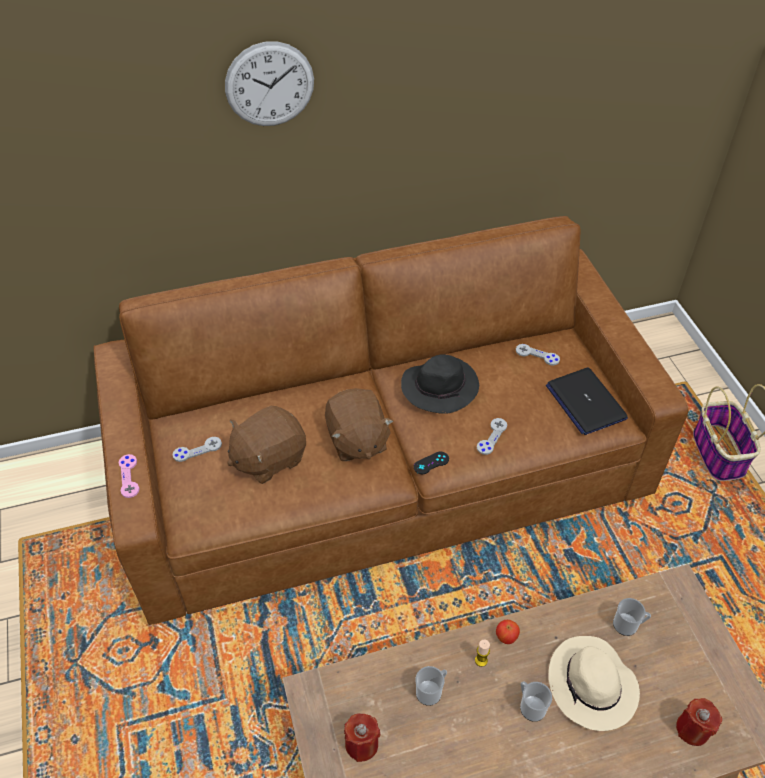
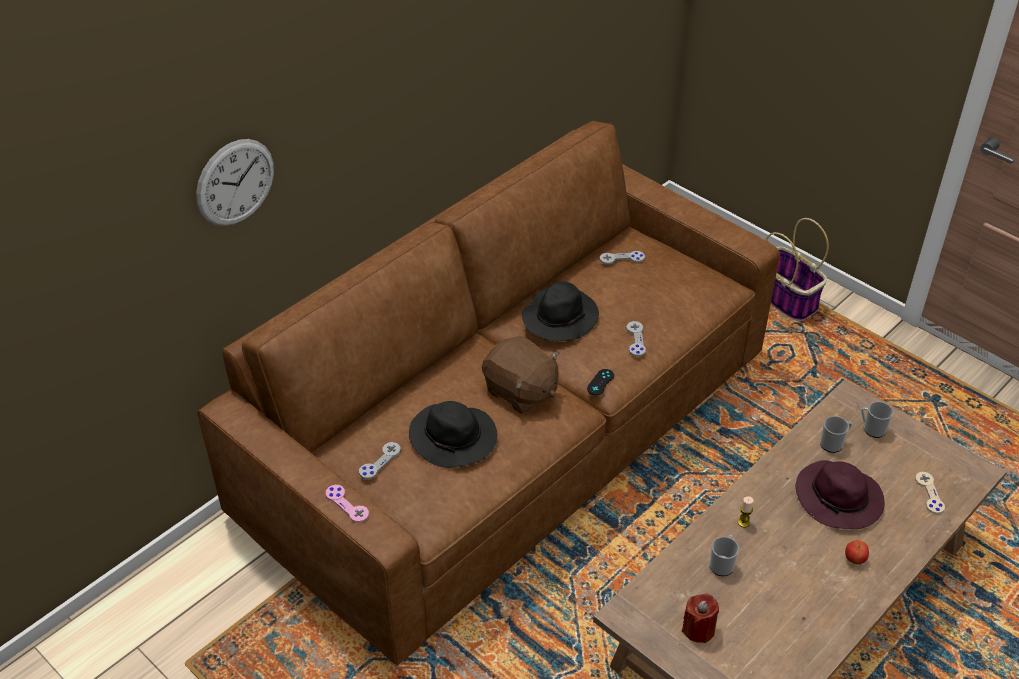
camera: 30 degrees left, 5 degrees down
(268, 458) = (454, 439): brown plush toy -> black hat
(269, 85) = (342, 70): wall clock -> wall clock (235, 182)
(506, 637) = (750, 496): apple -> apple (854, 559)
(530, 706) = (805, 536): mug -> mug (872, 429)
(585, 402) = (690, 280): laptop -> none
(592, 686) = (839, 499): beige hat -> purple hat
(692, 729) = (929, 493): red candle -> beige game controller

